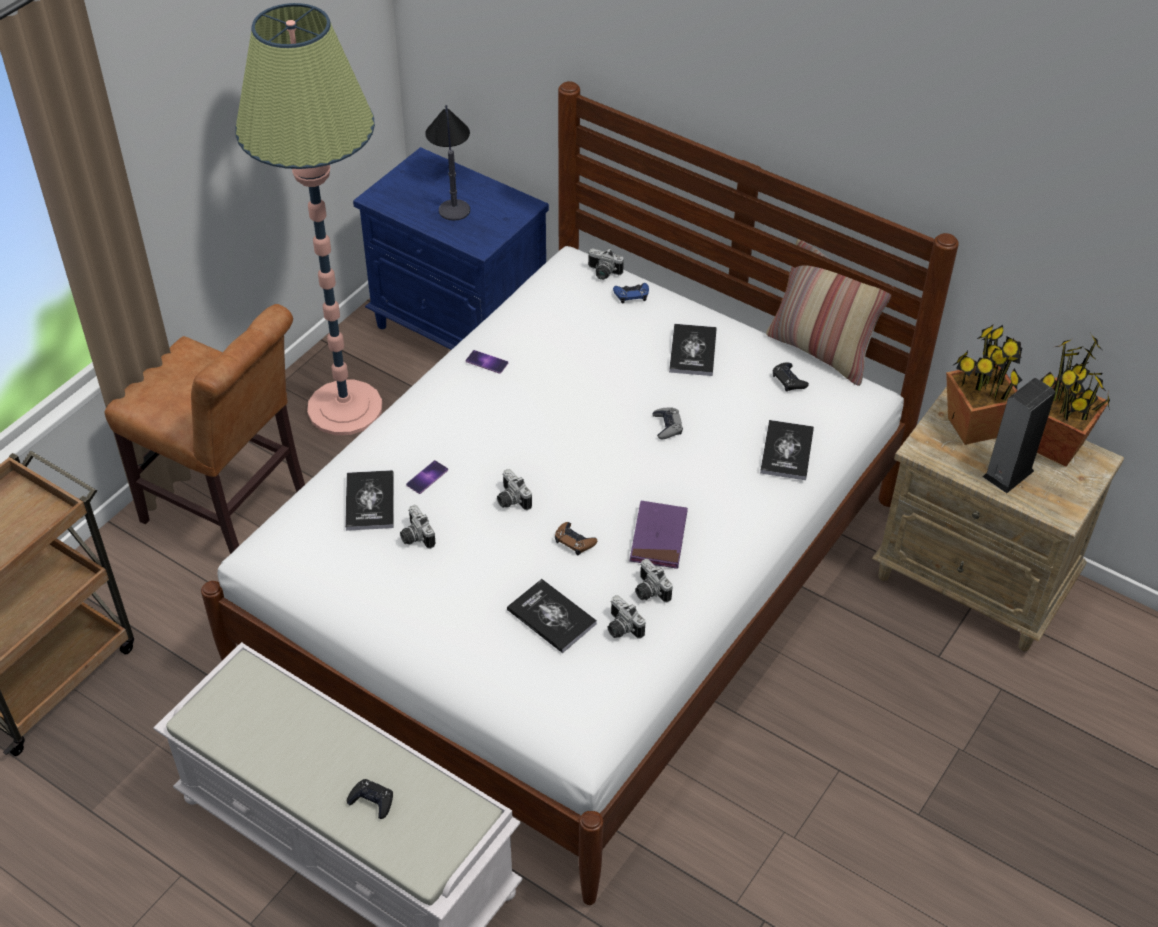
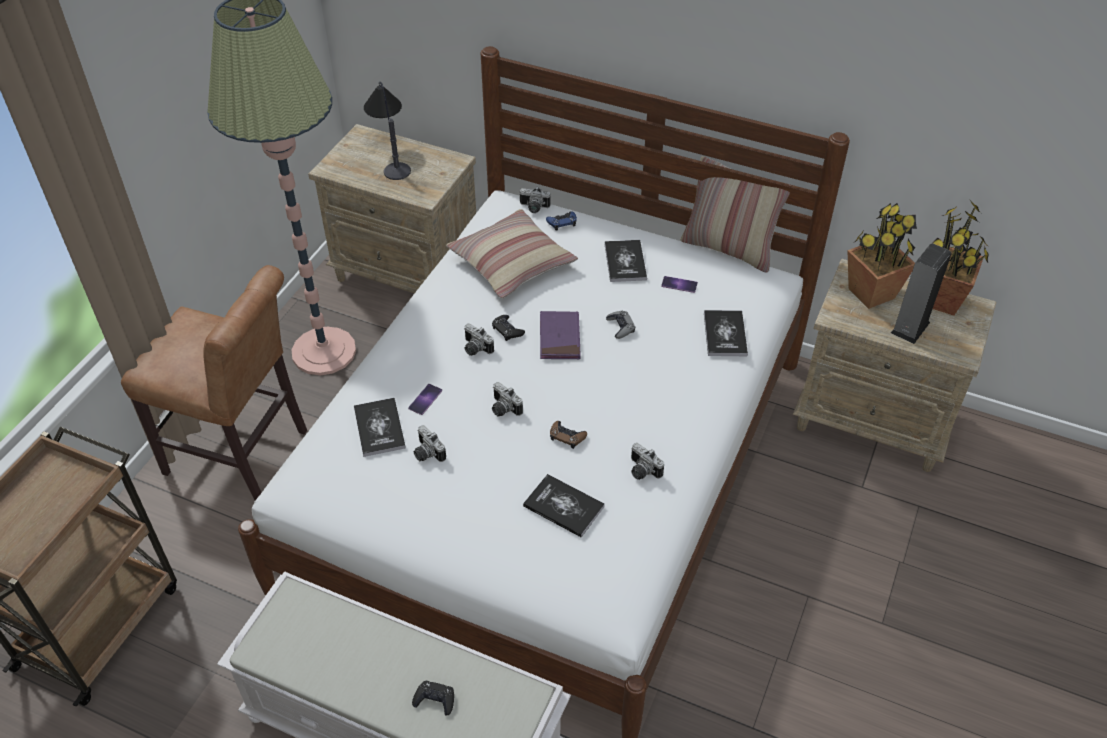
camera: 10 degrees left, 0 degrees up
(461, 329) = (408, 273): blue nightstand -> beige nightstand
(487, 362) = (454, 293): phone -> phone (679, 284)
(561, 335) = (512, 263): none -> pillow
(621, 628) = (626, 507): camera -> camera (475, 349)
(658, 537) = (638, 422): purple book -> purple book (559, 338)
(789, 380) = (710, 275): black game controller -> black game controller (507, 330)

